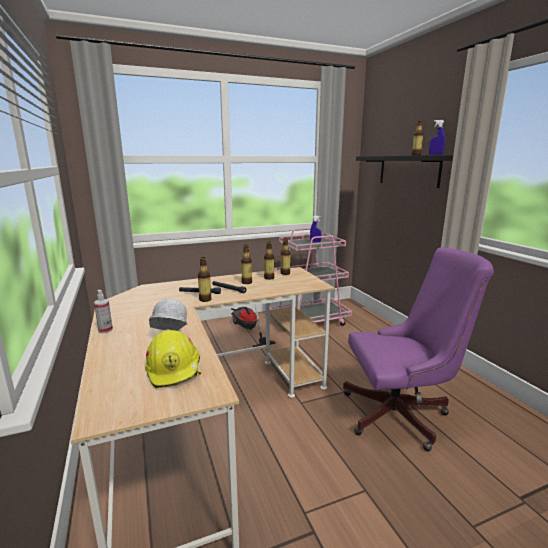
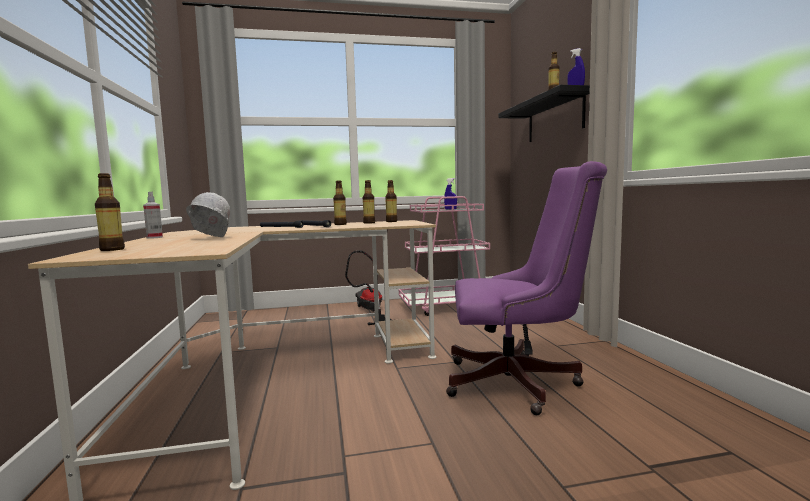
camera: 10 degrees right, 10 degrees down
(174, 369) = (187, 246): yellow hard hat -> none
(205, 299) = (280, 229): bottle -> bottle (112, 249)

